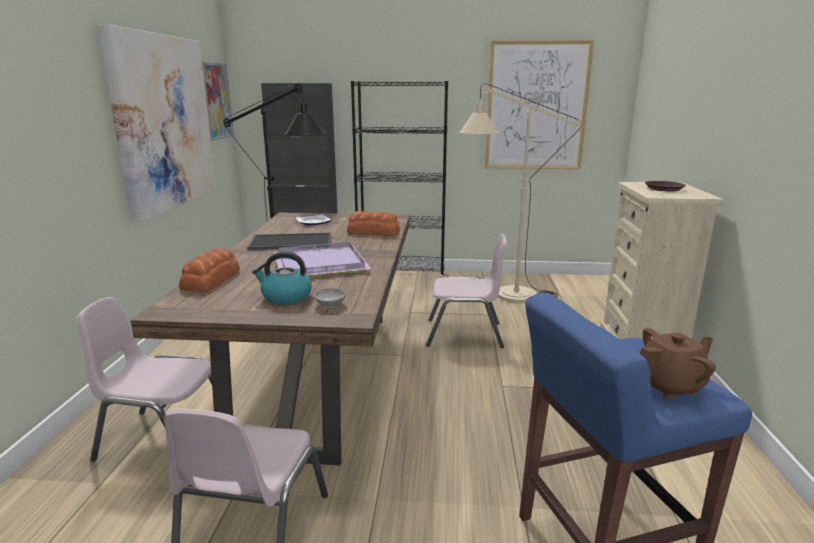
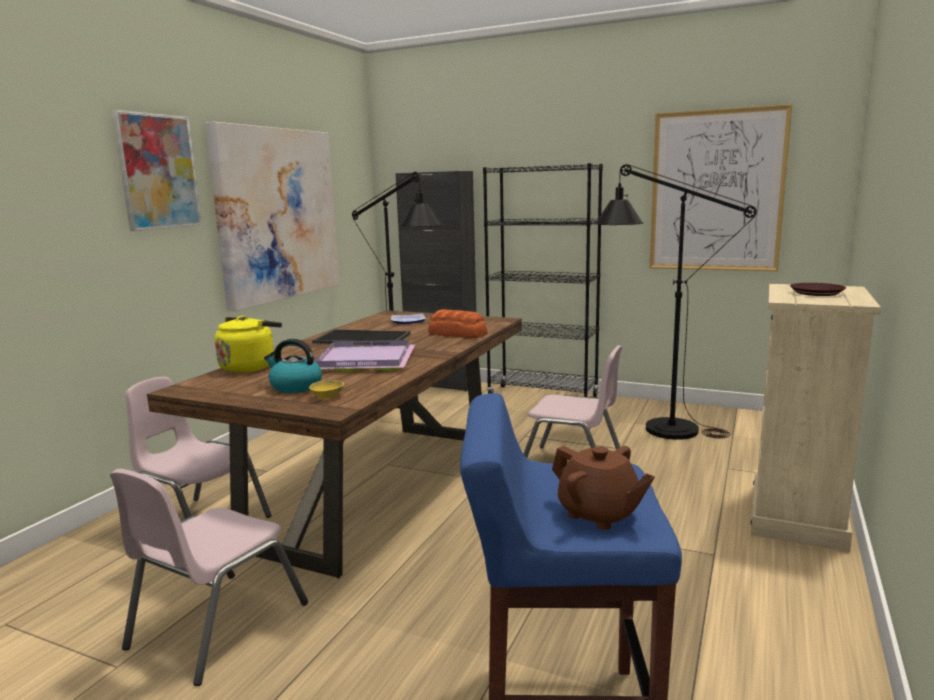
camera: 20 degrees right, 5 degrees down
(212, 280) = (249, 367): bread -> yellow kettle
(216, 101) = (351, 193): picture -> picture (158, 172)
(330, 305) = (327, 397): grey bowl -> yellow bowl
(504, 295) = (656, 428): beige floor lamp -> black floor lamp
(670, 386) = (599, 514): brown teapot -> brown teapot turned 45 degrees clockwise

